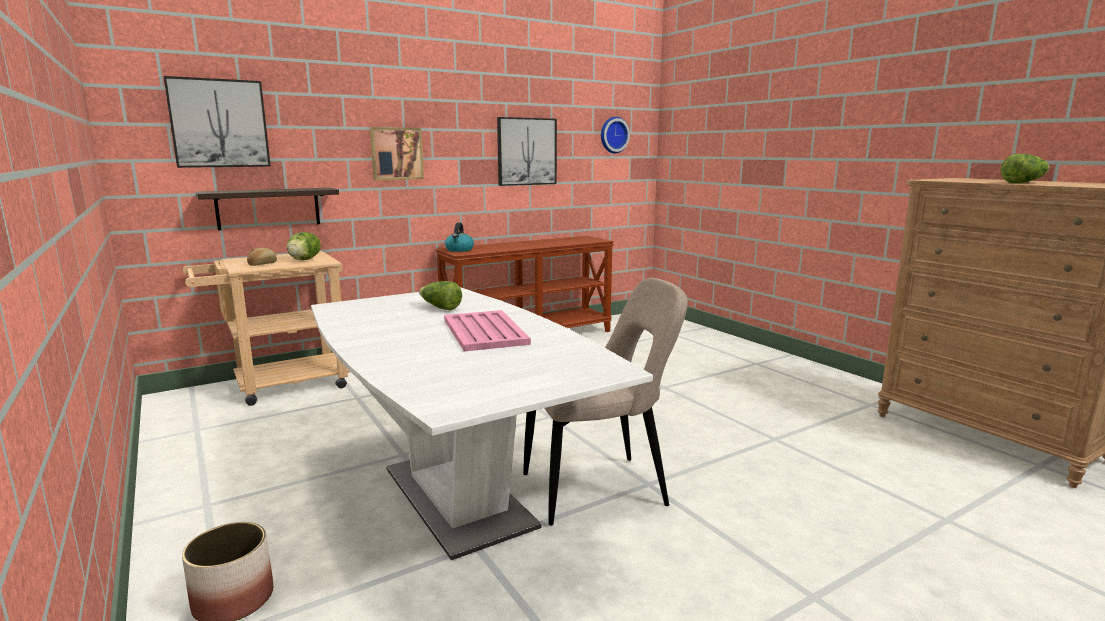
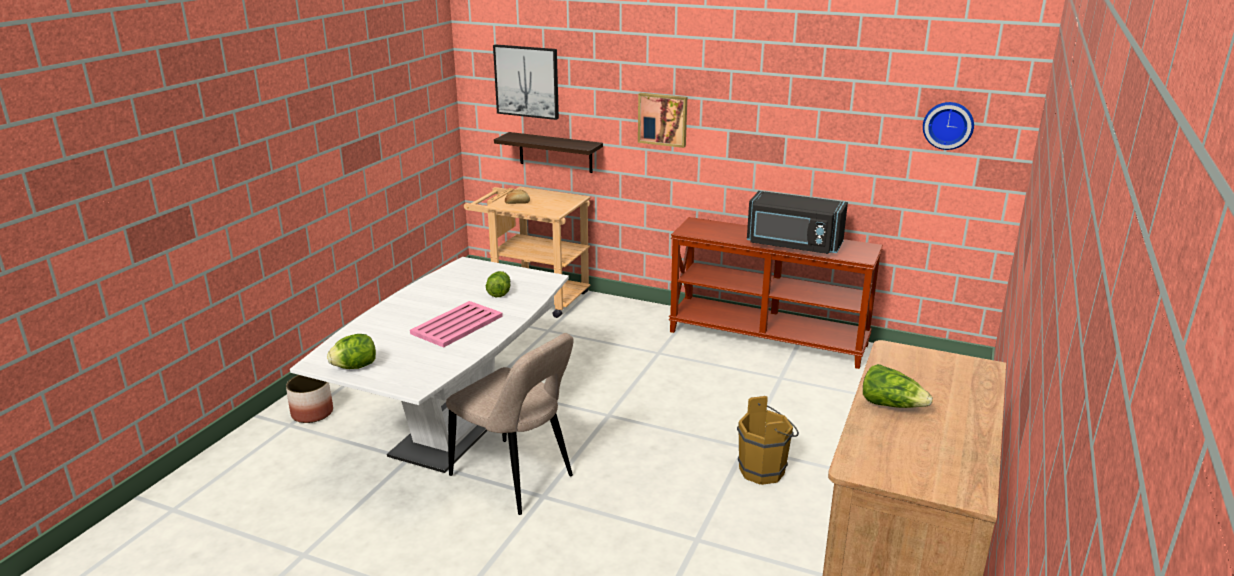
camera: 55 degrees right, 10 degrees up
(304, 260) = (548, 206): lettuce -> lettuce (355, 367)
(459, 250) = (696, 226): kettle -> none
(526, 151) = (810, 132): picture -> none
(548, 244) = (793, 245): none -> black microwave
(702, 390) = (765, 470): none -> brown bucket

